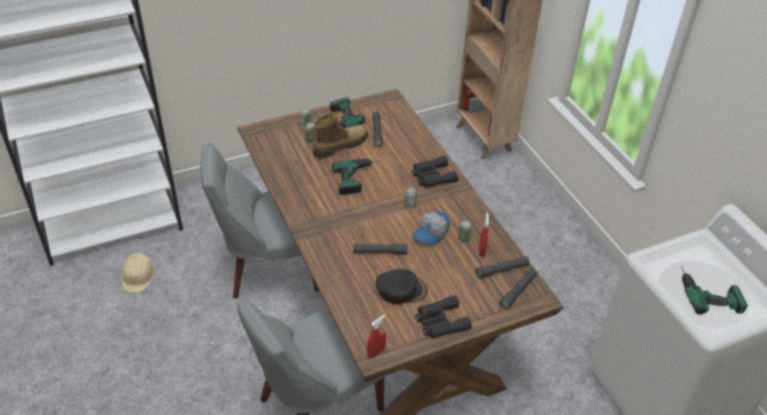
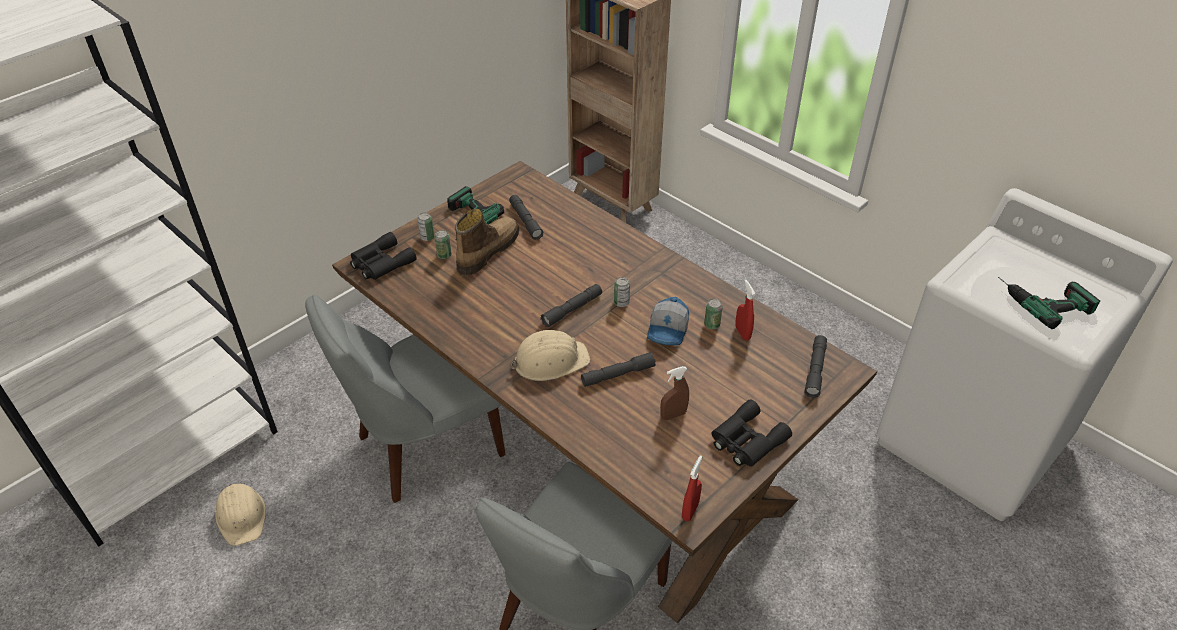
camera: 20 degrees left, 0 degrees up
(340, 230) = (550, 361): none -> beige hard hat
(359, 178) = (536, 285): power drill -> none
(401, 289) = (673, 415): black cap -> brown spray bottle
(432, 176) = (627, 257): black binoculars -> black binoculars (380, 263)
(502, 270) = (780, 350): grey flashlight -> grey flashlight (572, 309)

